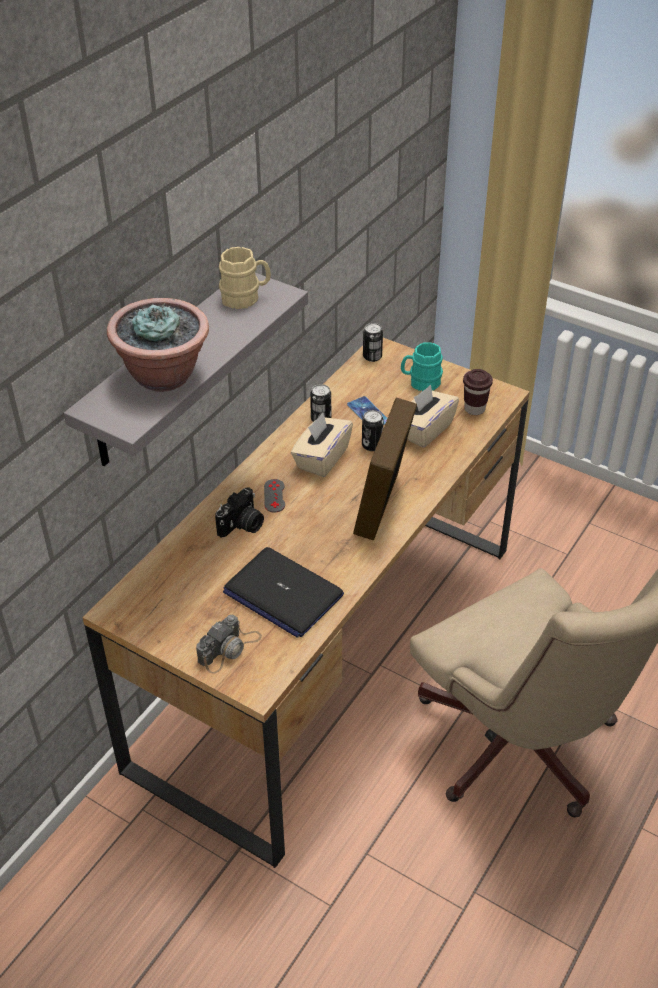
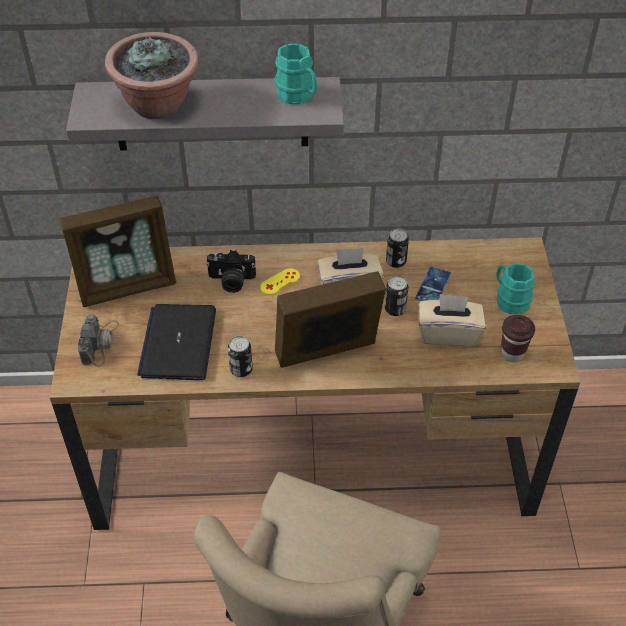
camera: 55 degrees right, 5 degrees up
(174, 598) = (127, 285): none -> picture frame
(229, 649) = (100, 343): camera -> camera turned 90 degrees counterclockwise
(245, 298) = (298, 96): beige mug -> turquoise mug
(274, 496) = (280, 282): grey game controller -> yellow game controller
(372, 356) = (509, 251): can -> can (241, 369)

